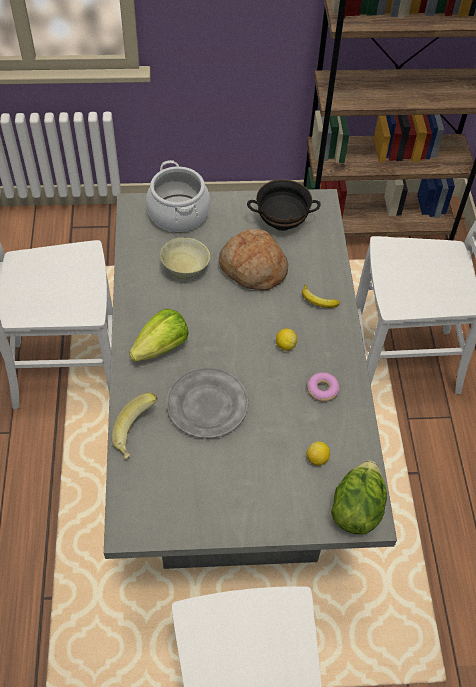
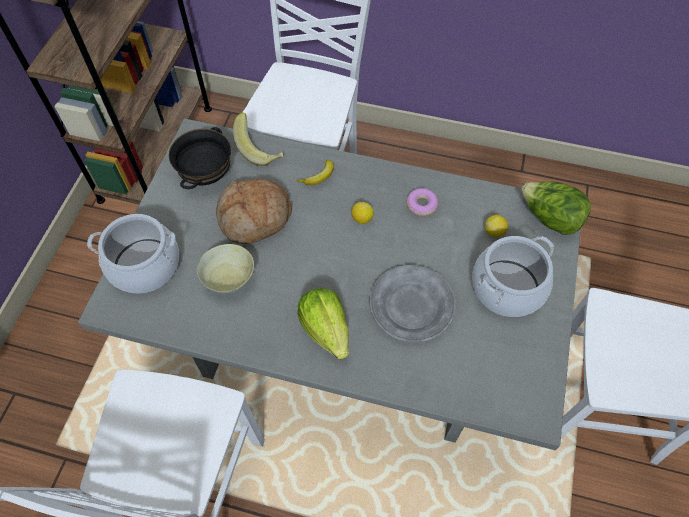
camera: 70 degrees left, 5 degrees up
(137, 434) = (429, 380): banana -> banana (260, 149)
(255, 482) = (507, 288): none -> cooking pot

